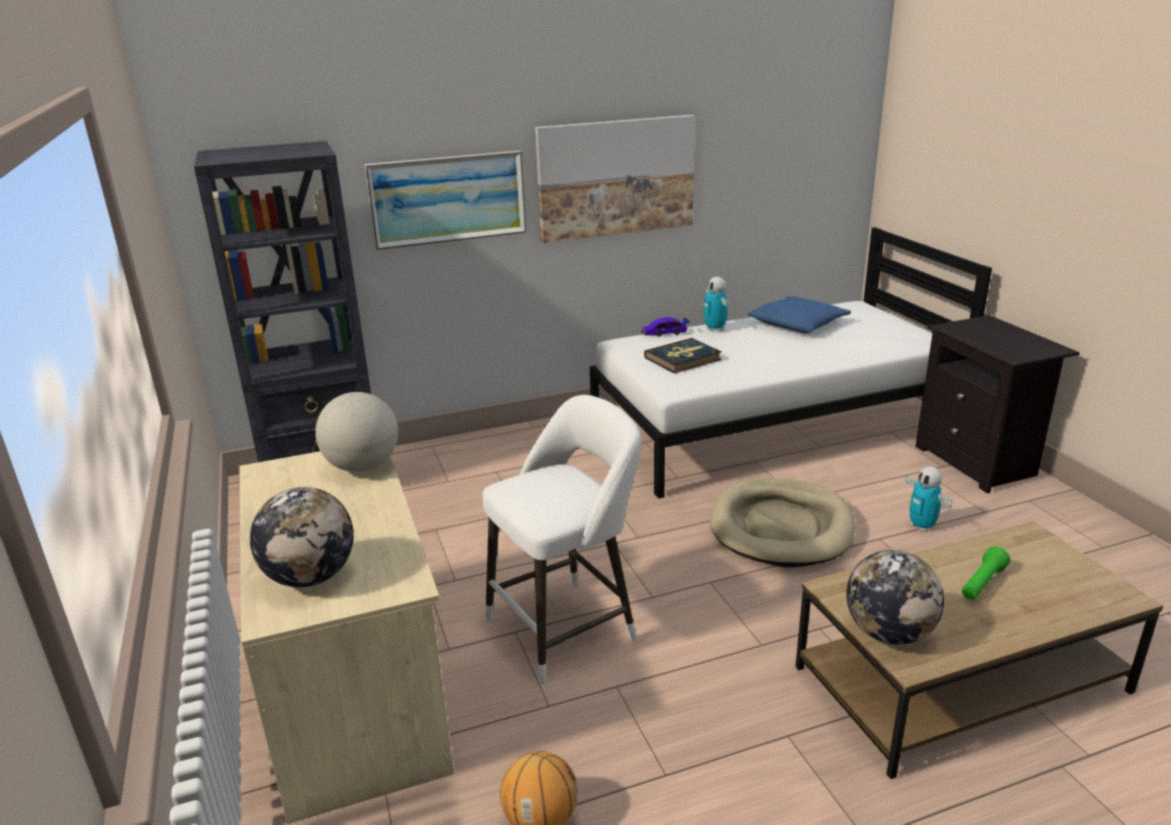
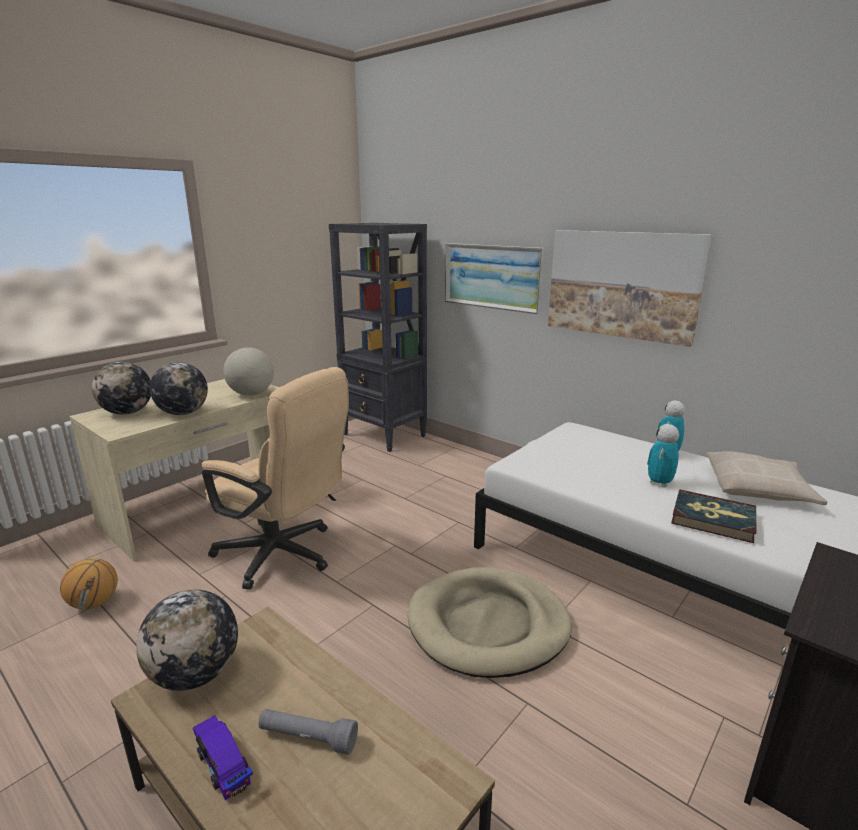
camera: 60 degrees right, 5 degrees down
(382, 526) = (183, 413): none -> globe
(567, 626) = (284, 556): white stool -> beige office chair
(665, 333) = (620, 437): toy car -> toy car (222, 761)
(683, 359) = (579, 454): book -> book (713, 519)
(798, 324) = (758, 488): blue pillow -> beige pillow
(922, 526) = (586, 738): toy robot -> toy robot (659, 483)
(982, 584) = (308, 738): green flashlight -> grey flashlight

